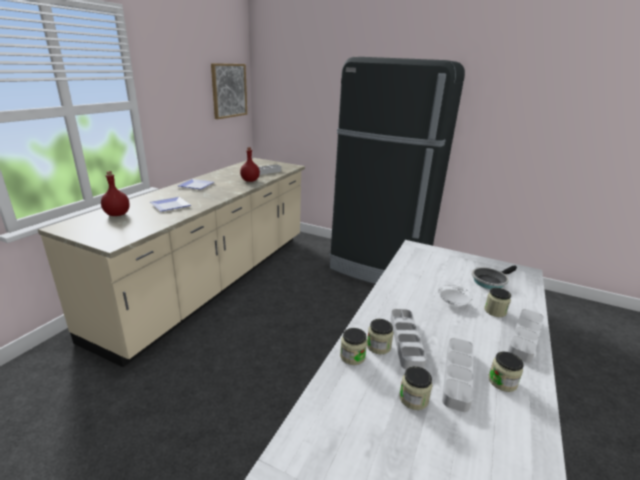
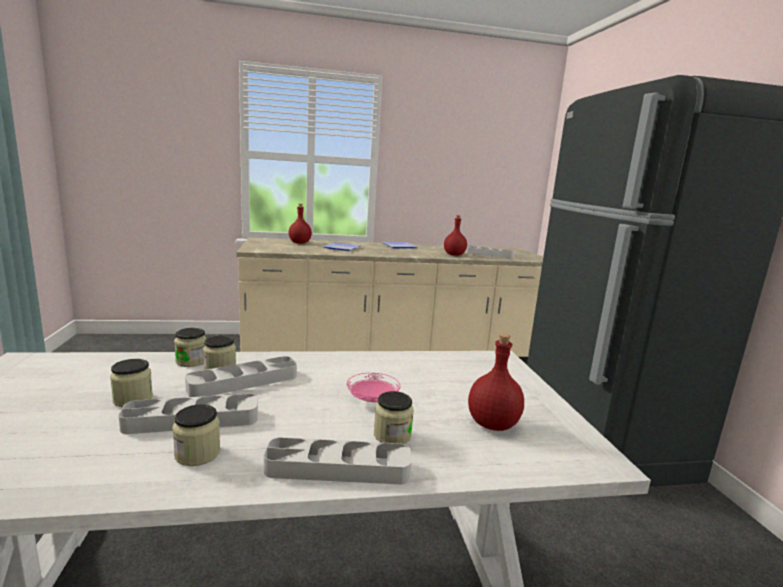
camera: 55 degrees right, 10 degrees down
(229, 90) = (508, 165): picture -> none
(453, 303) = (372, 400): white plate -> pink plate
(490, 281) = (491, 424): frying pan -> red bottle

